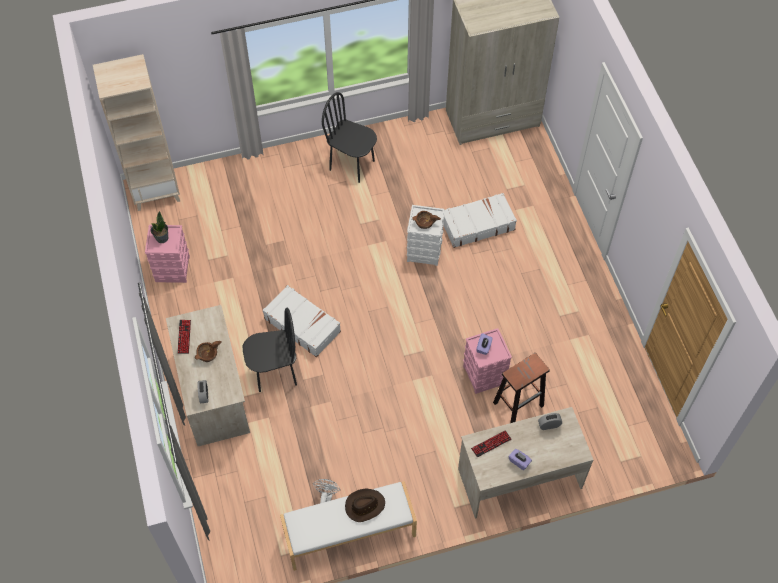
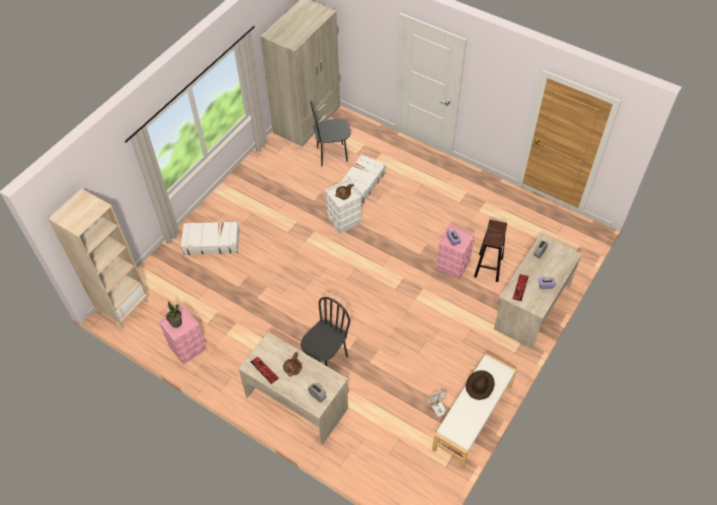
camera: 40 degrees left, 5 degrees down
(302, 324) = (313, 317): white suitcase -> white suitcase (211, 242)
(352, 165) = (246, 201): black chair -> black chair (332, 154)

